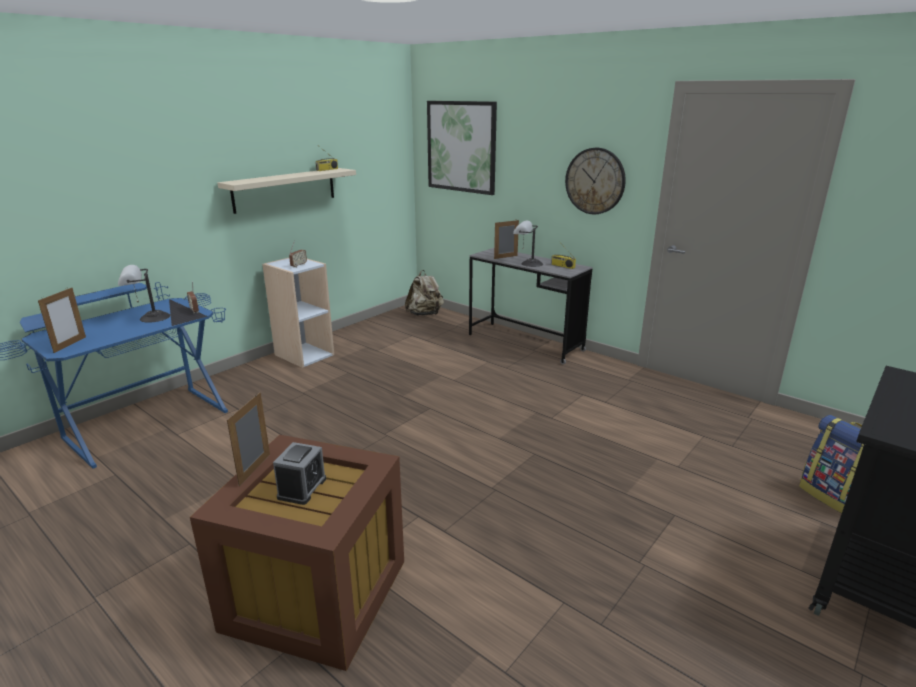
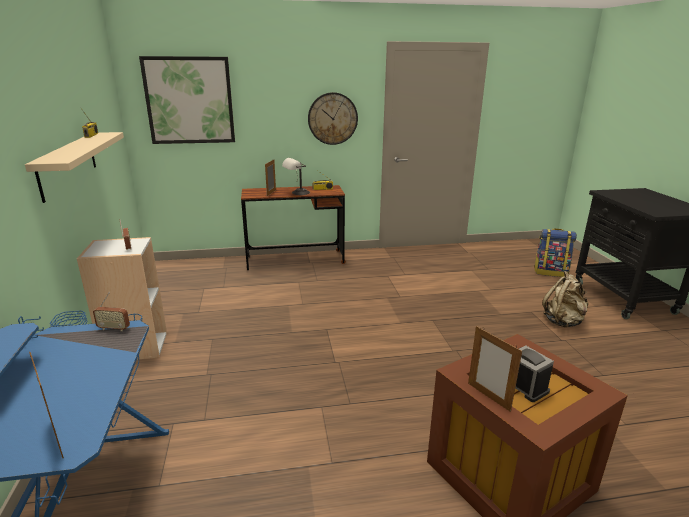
camera: 50 degrees left, 0 degrees up
(148, 318) = (77, 361): table lamp -> none
(425, 314) = (180, 269): beige backpack -> beige backpack (563, 321)
(525, 342) = (295, 260): grey desk -> brown desk

